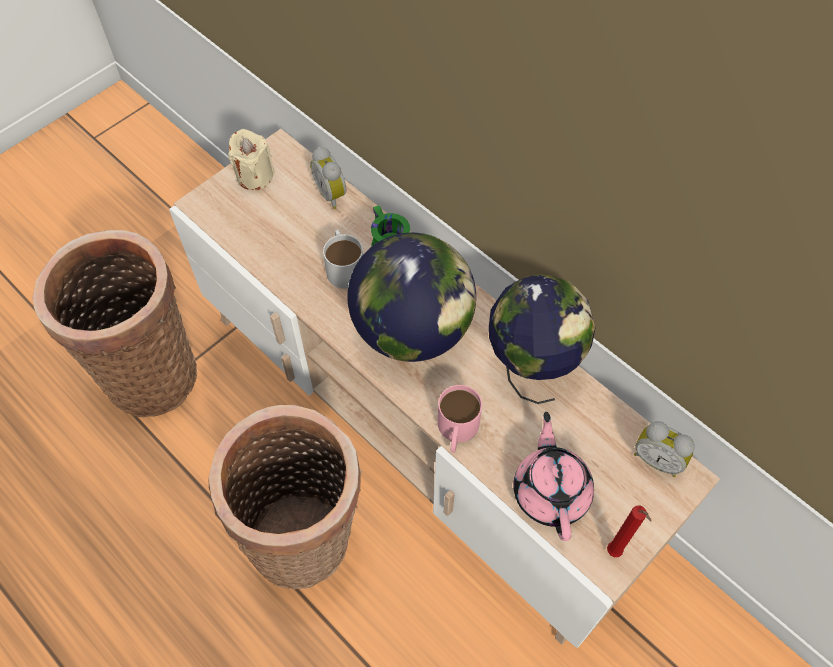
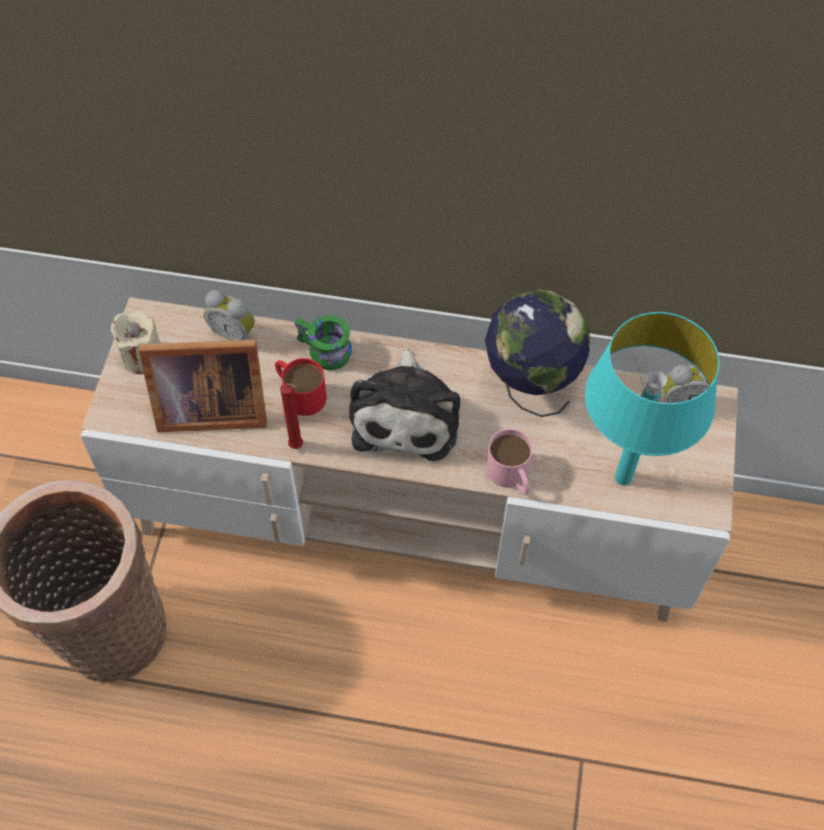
camera: 35 degrees left, 0 degrees up
(269, 238) = (208, 407): none -> picture frame
(306, 537) = (385, 679): basket -> none
(344, 266) = (299, 392): white mug -> red mug
(412, 330) = (406, 414): globe -> plush toy
(551, 491) = (622, 477): pink teapot -> turquoise table lamp
(615, 554) = (705, 495): red candle -> red candle (298, 446)

